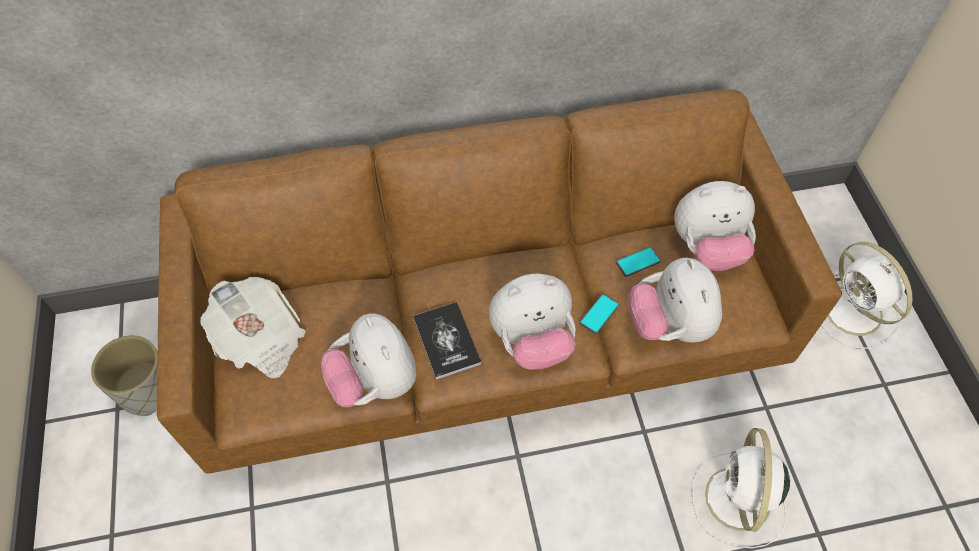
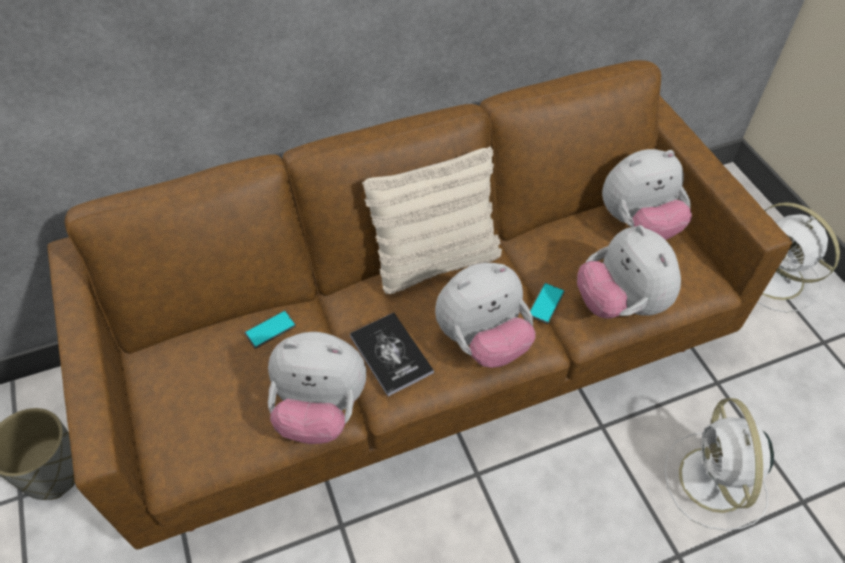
camera: 10 degrees left, 5 degrees down
(260, 340) = (182, 384): newspaper -> none
(375, 382) = (320, 410): plush toy -> plush toy turned 45 degrees counterclockwise
(505, 258) = (435, 262): none -> beige pillow
(638, 262) = (573, 247): phone -> phone (270, 330)

